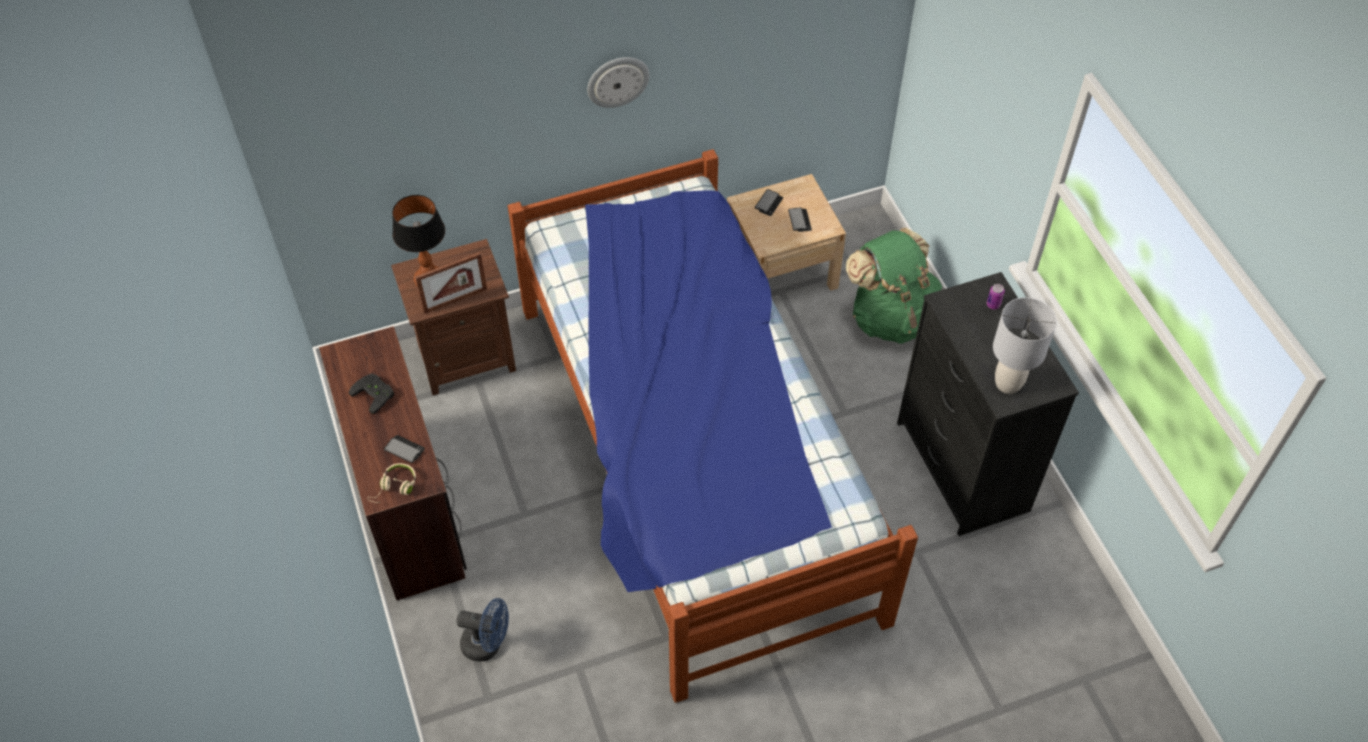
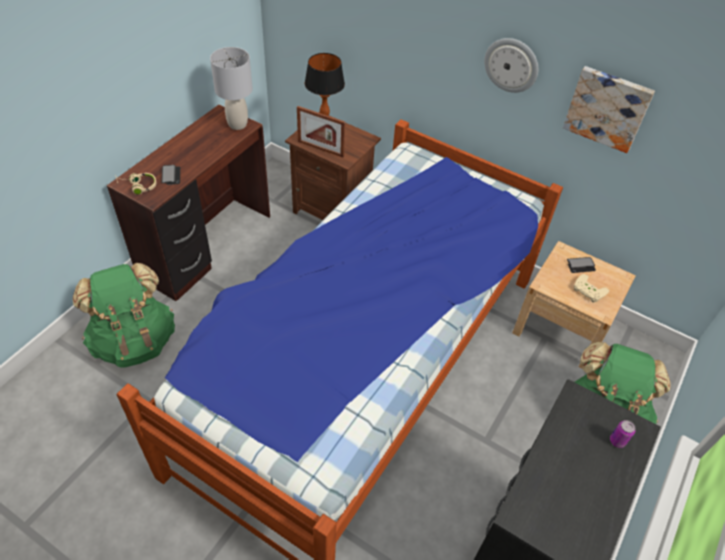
camera: 50 degrees right, 5 degrees down
(375, 393) = (204, 142): black game controller -> none
(488, 644) = (134, 341): blue fan -> green backpack
(726, 60) = (607, 108): none -> picture
(799, 220) = (588, 291): phone -> beige game controller
(1008, 384) = (542, 508): grey table lamp -> grey table lamp (237, 124)

